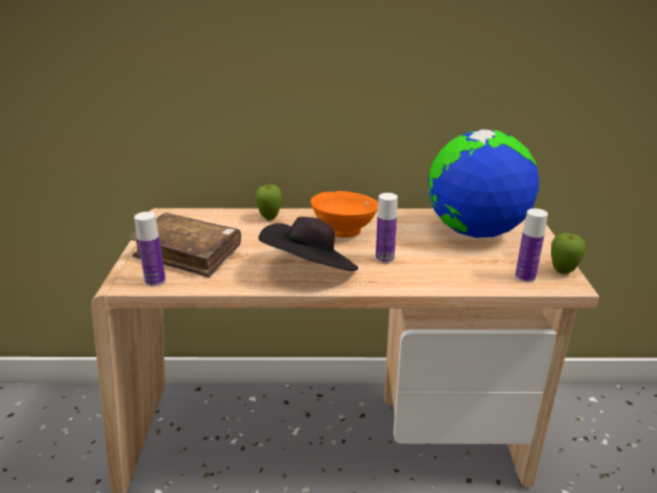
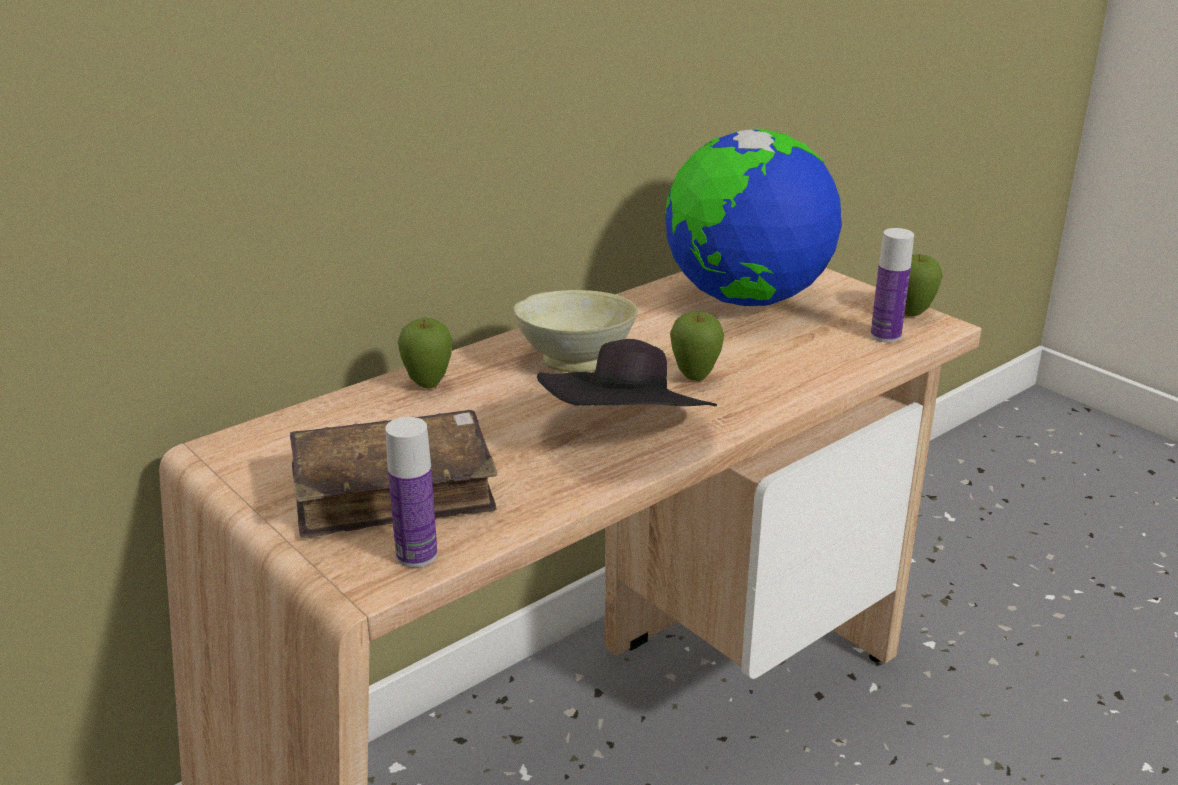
camera: 40 degrees left, 0 degrees up
(345, 231) = (577, 361): orange bowl -> beige bowl
(384, 258) = (694, 378): bottle -> apple

